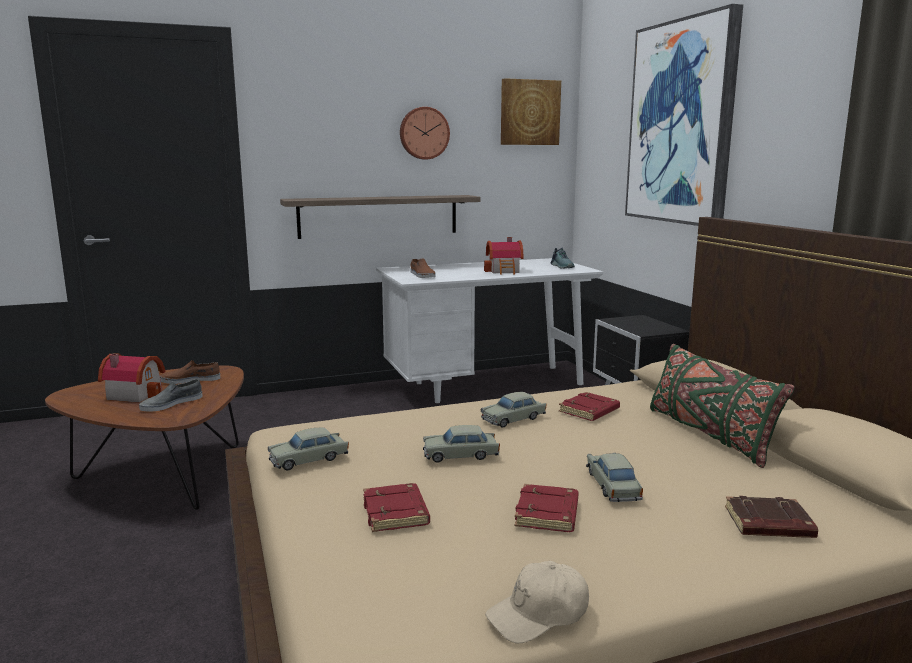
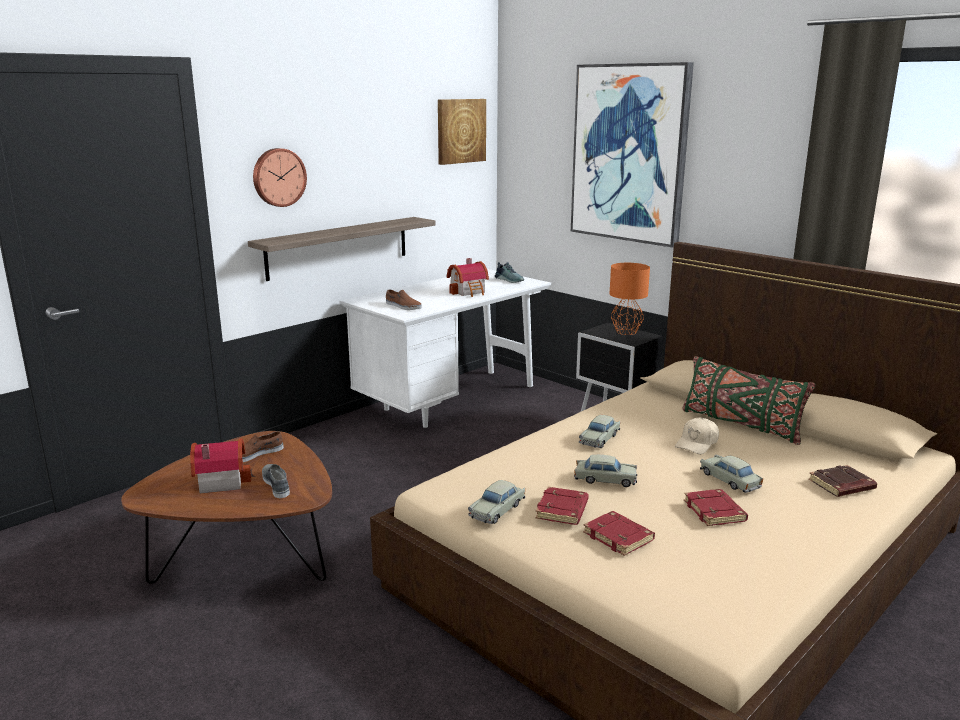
camera: 25 degrees left, 5 degrees up
(171, 404) = (277, 484): grey shoe -> grey shoe turned 135 degrees clockwise
(424, 133) = (374, 159): wall clock -> wall clock (278, 177)
(460, 455) = (605, 479): beige toy car -> beige toy car turned 135 degrees counterclockwise
(539, 615) = (789, 581): beige cap -> beige cap (697, 443)
(589, 411) = (644, 421): red book -> red book (563, 510)
(651, 324) = (627, 332): none -> orange table lamp

